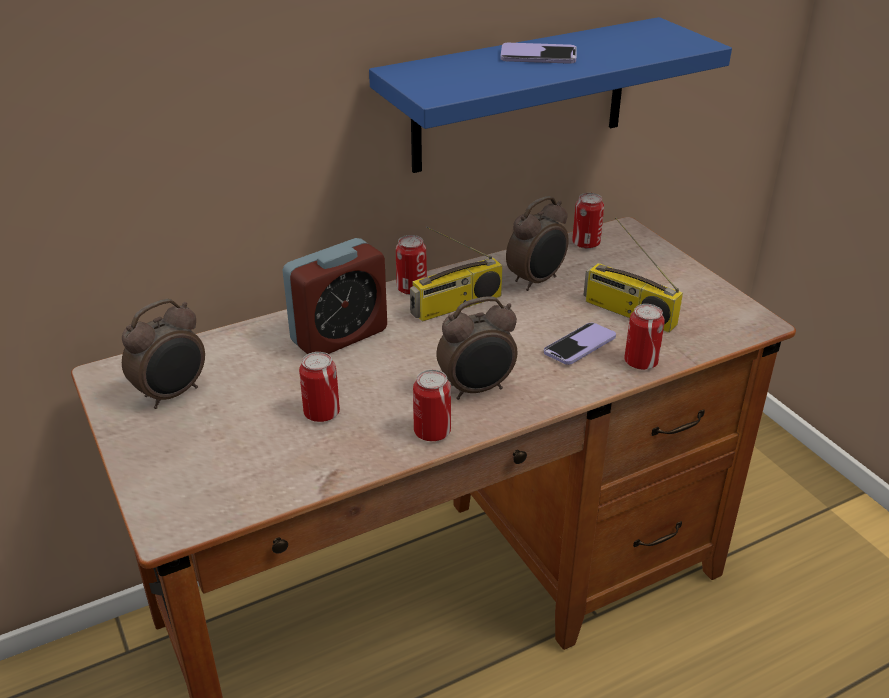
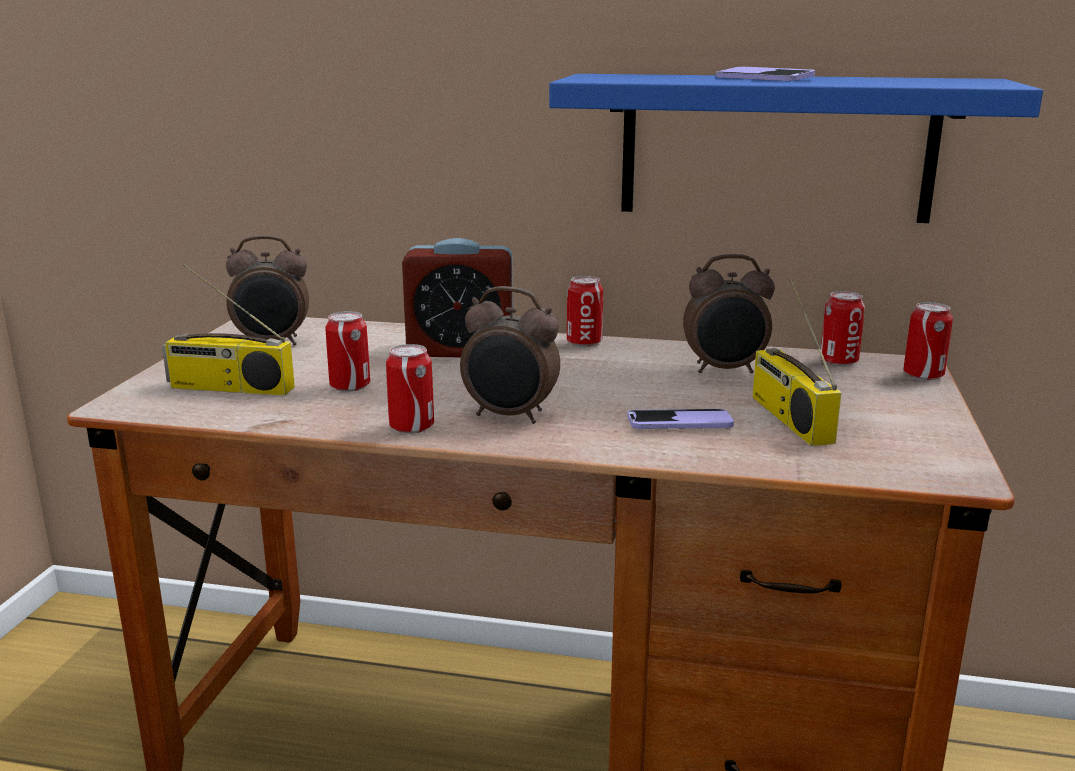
camera: 40 degrees right, 15 degrees down
(456, 306) = (605, 363): radio -> radio (229, 388)
(640, 362) = (727, 455): can -> can (923, 375)

